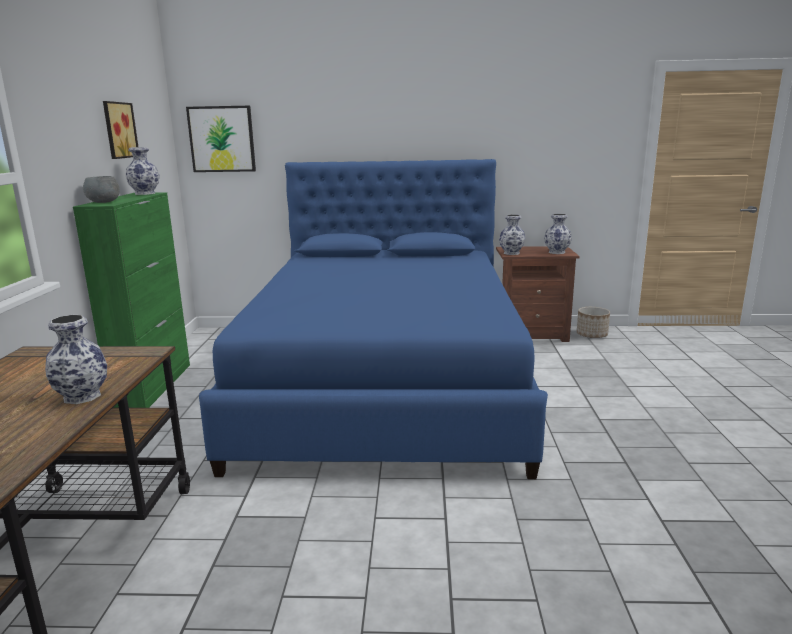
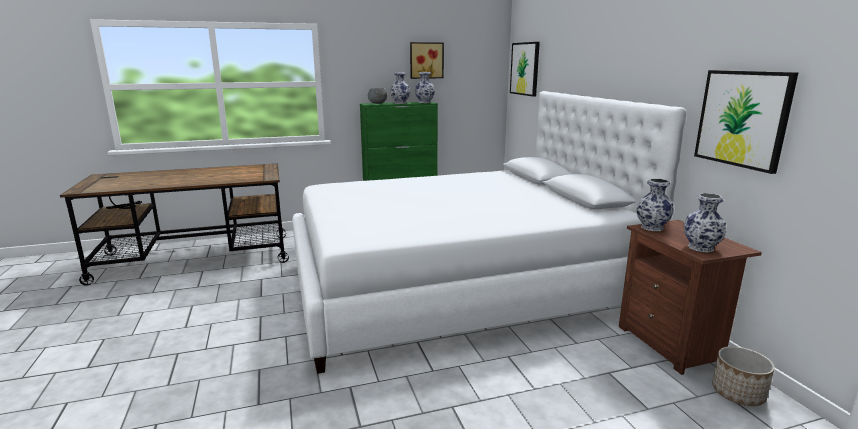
camera: 70 degrees right, 0 degrees up
(82, 396) = (212, 180): vase -> vase (400, 103)
(386, 382) = (459, 286): blue bed -> white bed
(536, 162) = (742, 118): none -> picture

